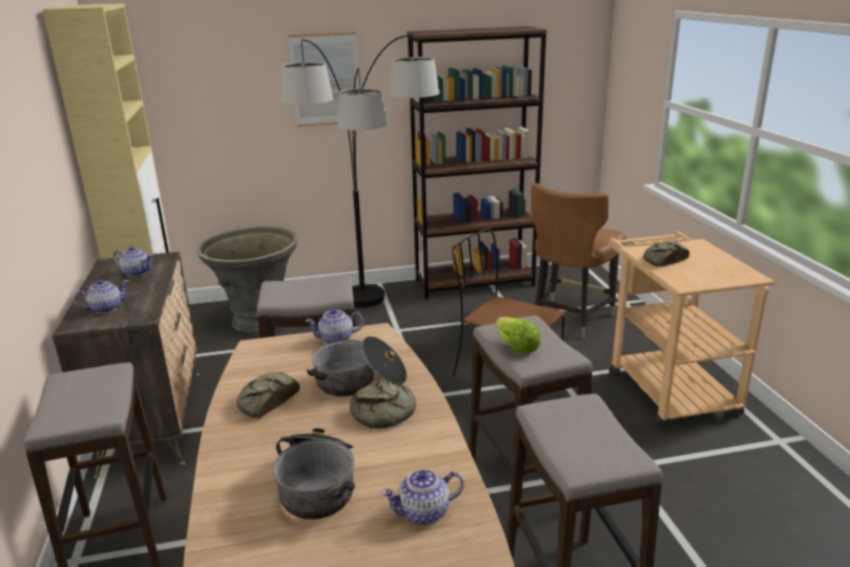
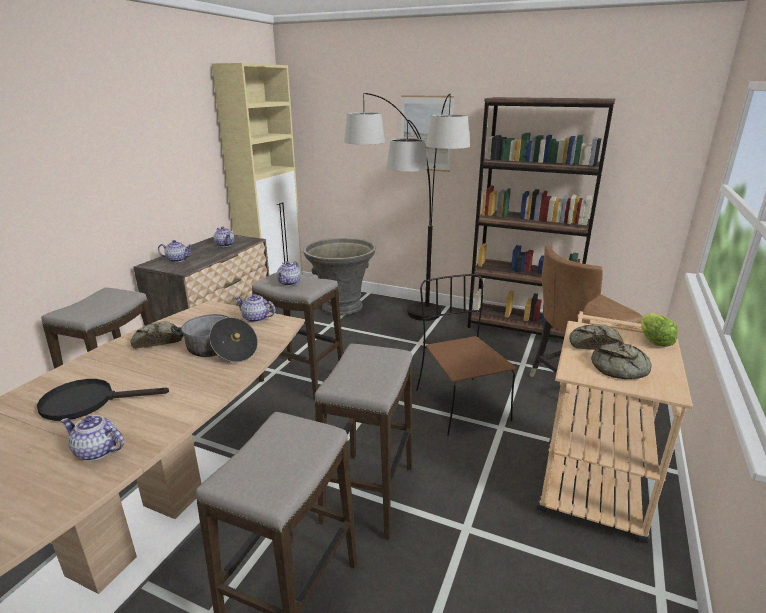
camera: 35 degrees right, 0 degrees up
(302, 292) = (289, 283): none -> teapot
(318, 484) = (88, 402): cooking pot -> black frying pan
(385, 412) = (196, 376): bread -> bread (620, 369)
(515, 347) = (350, 368): lettuce -> lettuce (653, 340)

